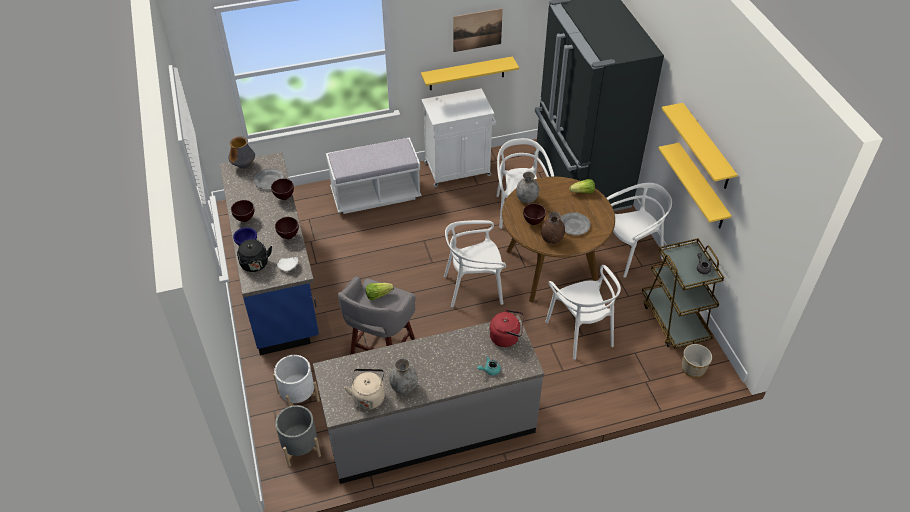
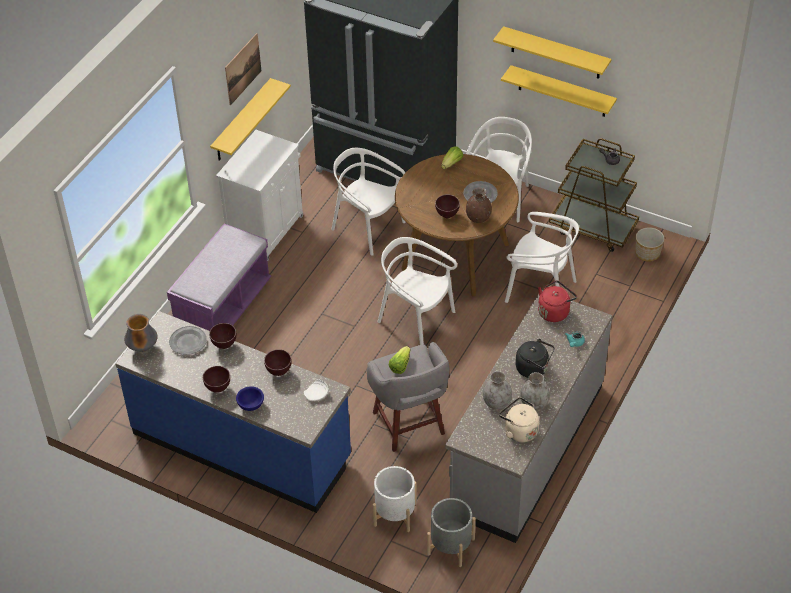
camera: 45 degrees left, 0 degrees up
(255, 265) = (286, 415): black kettle -> black kettle (534, 369)
(376, 195) = (223, 307): white bench -> purple bench
(473, 287) = (416, 319): white chair -> white chair turned 90 degrees clockwise
(527, 199) = (416, 200): grey vase -> grey vase (496, 402)

